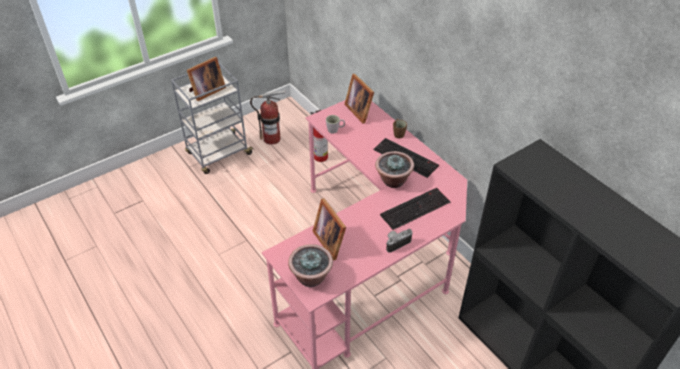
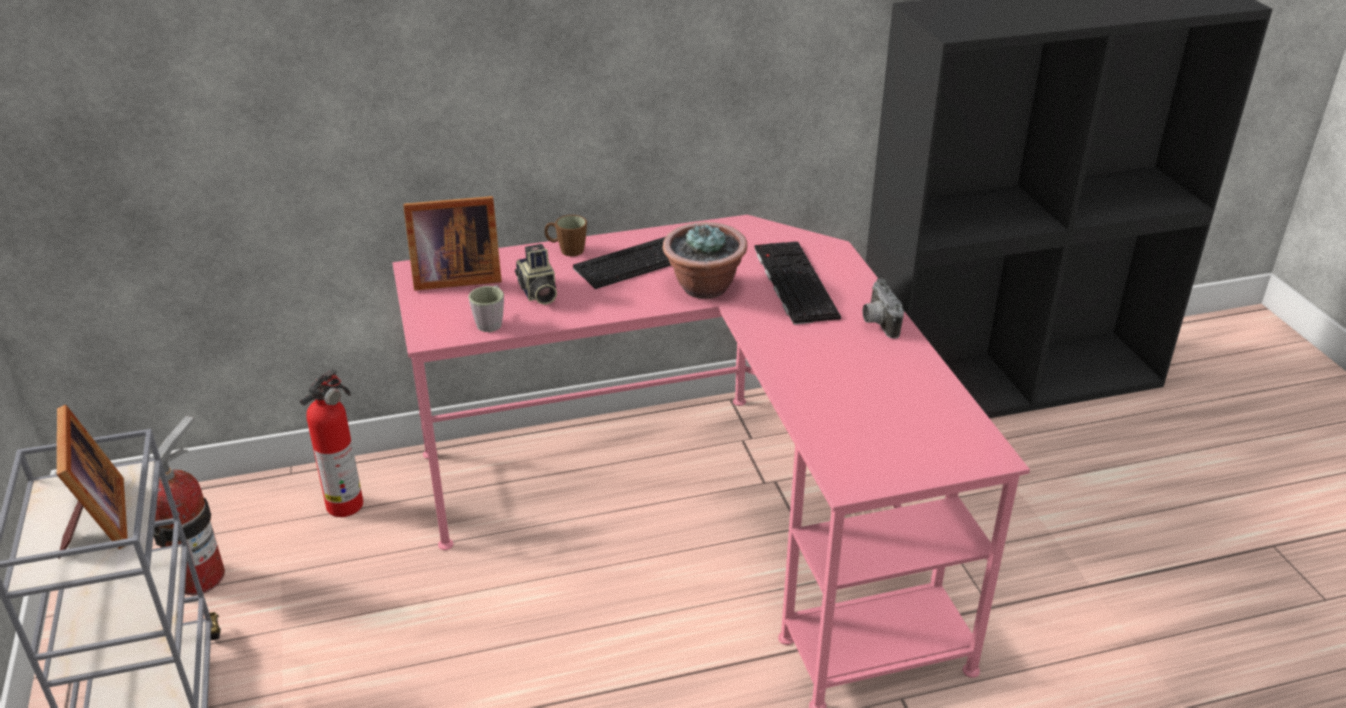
camera: 70 degrees left, 10 degrees down
(311, 277) = (935, 447): potted plant -> none
(331, 240) = (838, 399): picture frame -> none
(361, 135) = (537, 293): none -> camera

